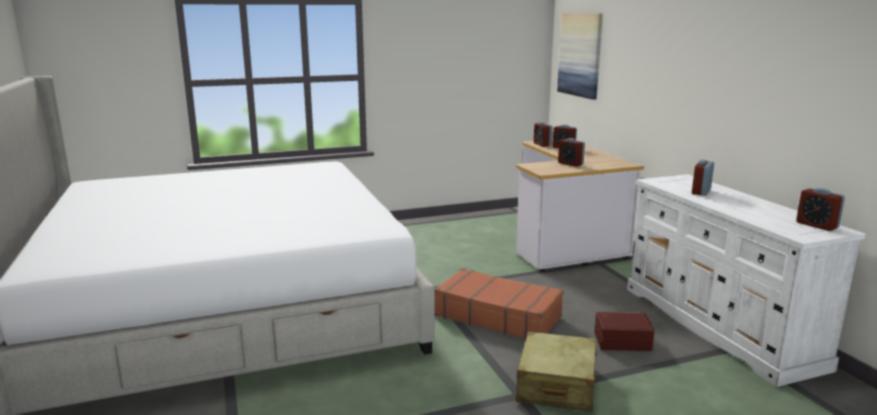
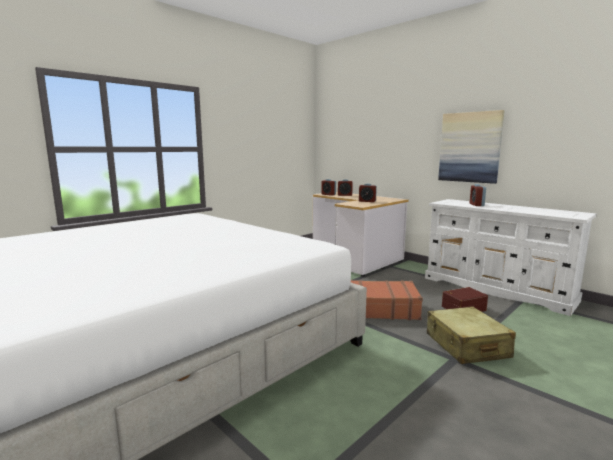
camera: 25 degrees left, 5 degrees down
(580, 54) = (343, 135): picture -> picture (470, 147)
(816, 225) = (568, 212): alarm clock -> none

